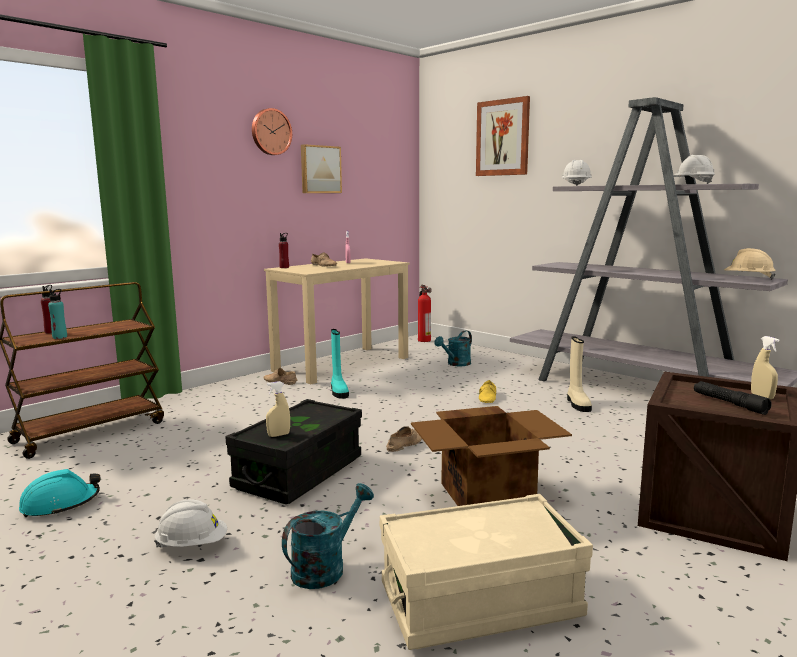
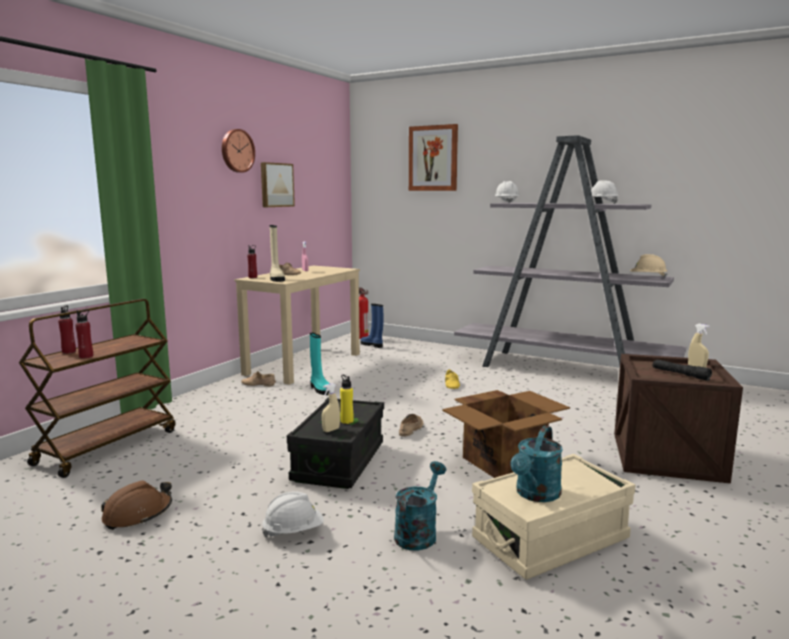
camera: 15 degrees left, 0 degrees up
(60, 337) = (86, 356): turquoise bottle -> red bottle
(60, 504) = (137, 514): turquoise hard hat -> brown hard hat
(304, 427) = (347, 421): none -> yellow bottle
(429, 349) = (372, 345): none -> blue boot
(456, 364) = (405, 357): turquoise watering can -> turquoise watering can (535, 495)
(577, 404) = (525, 384): beige boot -> beige boot (276, 279)

